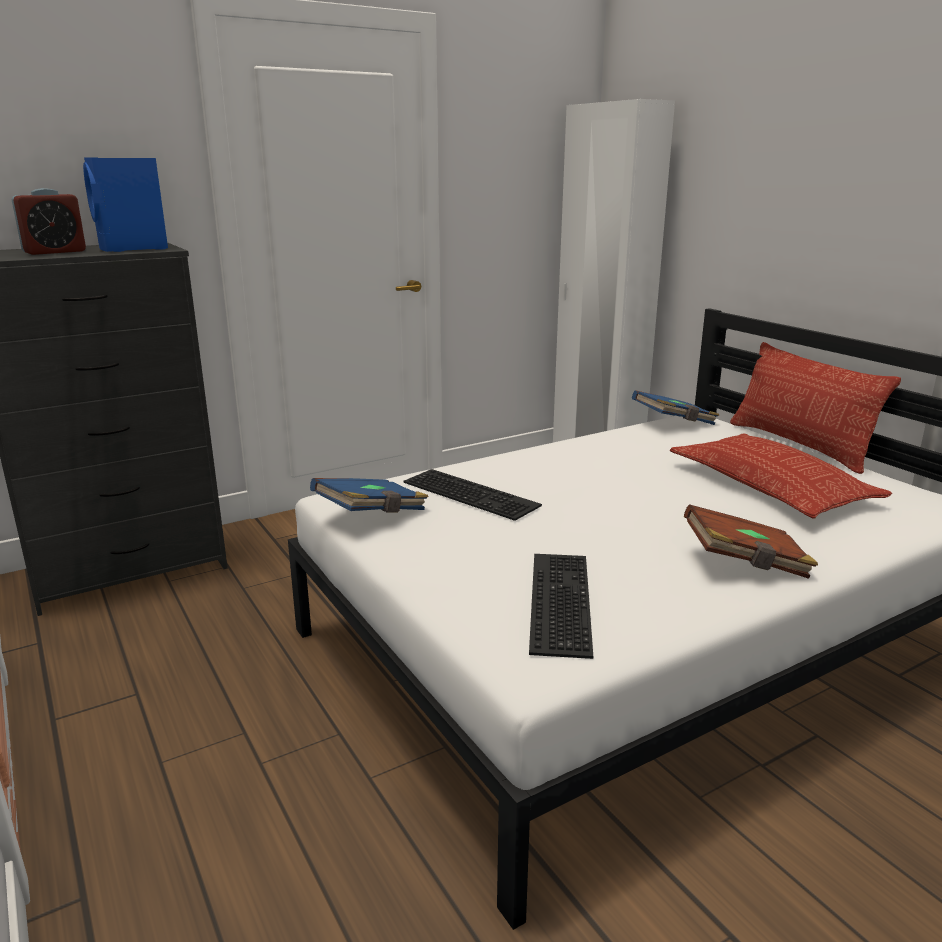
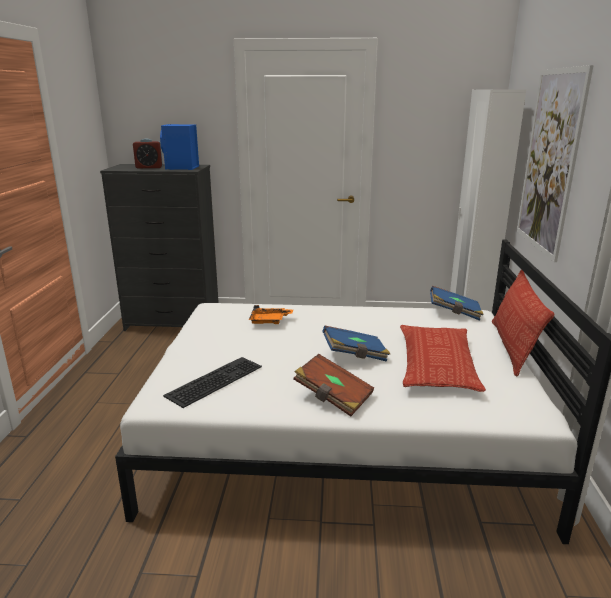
camera: 35 degrees right, 0 degrees up
(372, 514) = (211, 318): blue book -> blue book (355, 355)
(473, 493) = (269, 321): keyboard -> orange tray
(755, 194) = (549, 162): none -> picture

